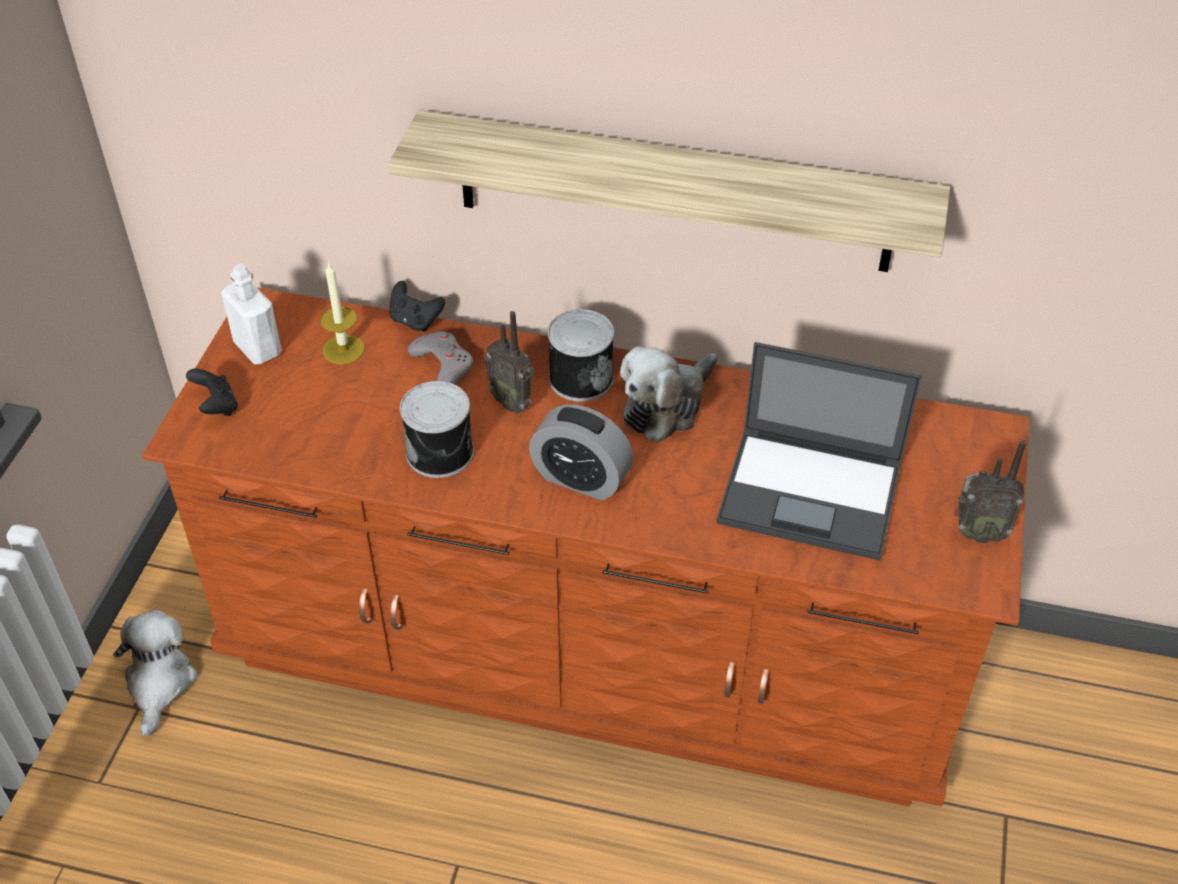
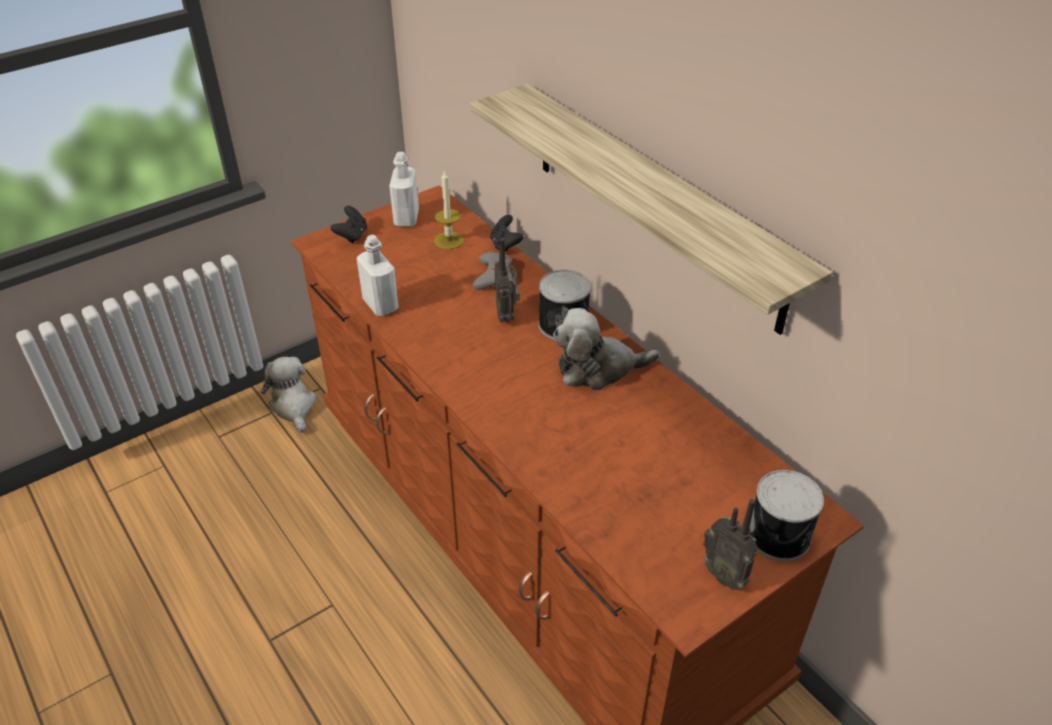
camera: 40 degrees right, 5 degrees down
(159, 683) = (293, 406): plush toy -> plush toy turned 60 degrees counterclockwise
(358, 470) = (380, 305): none -> white bottle
(442, 452) = (435, 320): can -> can (780, 536)
(581, 478) = (495, 379): alarm clock -> none
(812, 493) = (632, 475): laptop -> none

